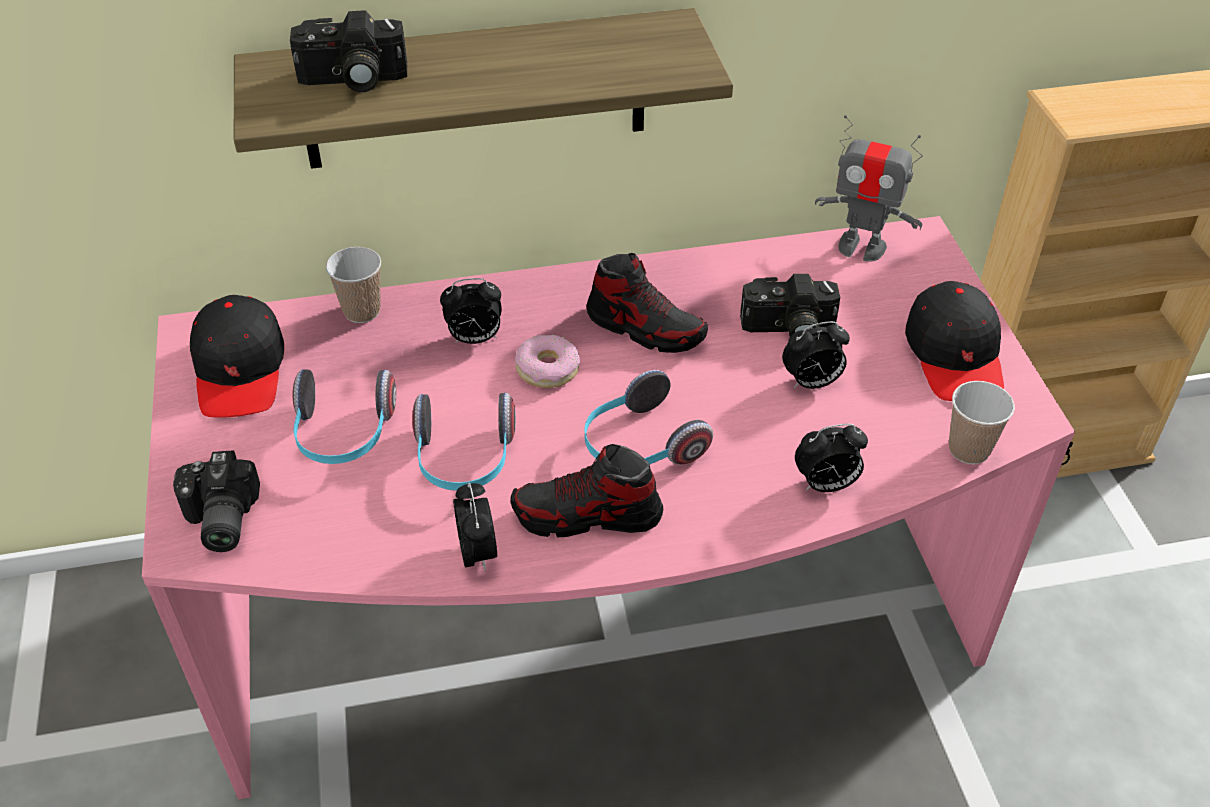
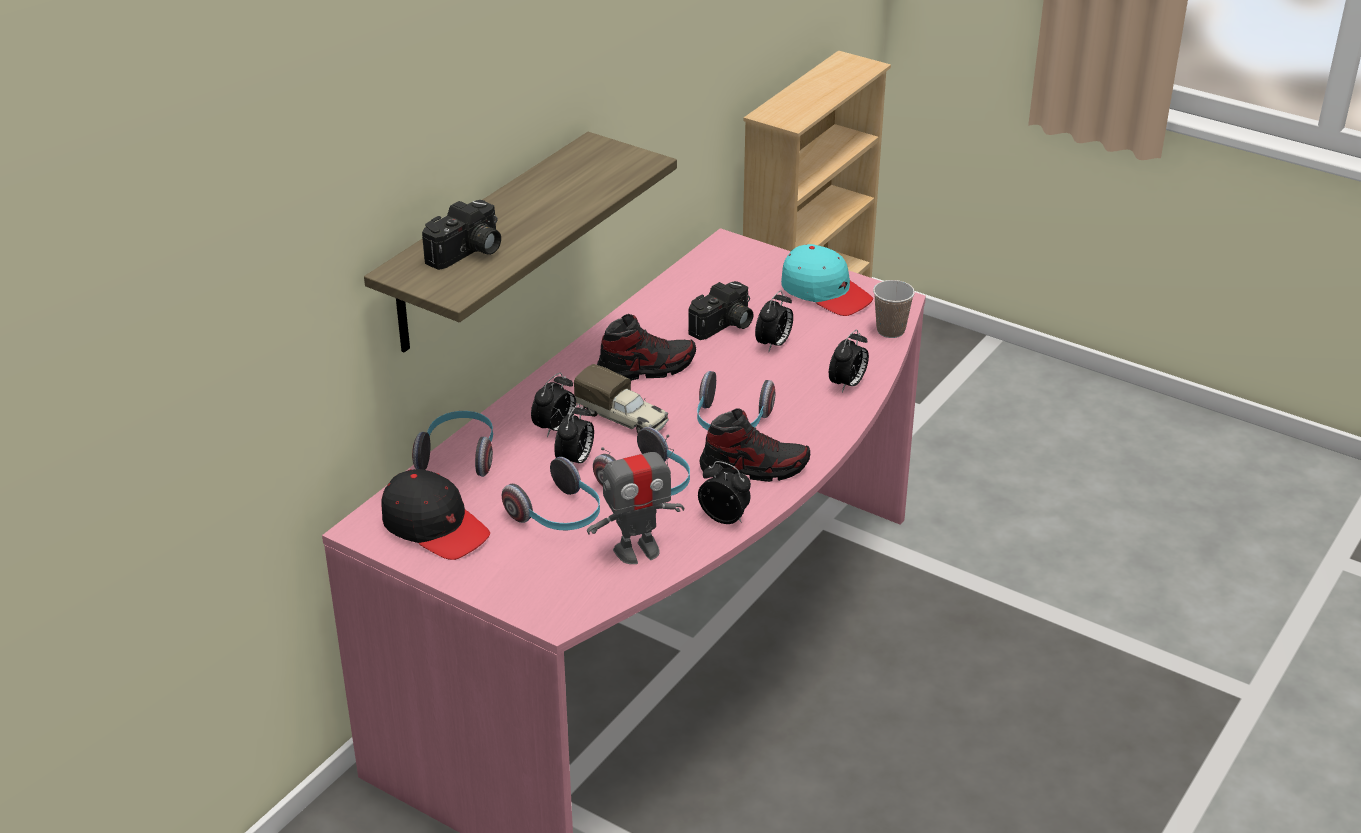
camera: 45 degrees left, 10 degrees down
(218, 520) = (556, 596): camera -> none
(362, 311) = (459, 455): cup -> headphones
(441, 386) = (575, 461): none -> alarm clock
(547, 369) = (623, 418): donut -> toy truck
(587, 516) = (754, 468): shoe -> shoe turned 135 degrees counterclockwise
(861, 247) = (702, 265): toy robot -> toy robot (637, 550)
(955, 356) = (825, 292): black cap -> turquoise cap

